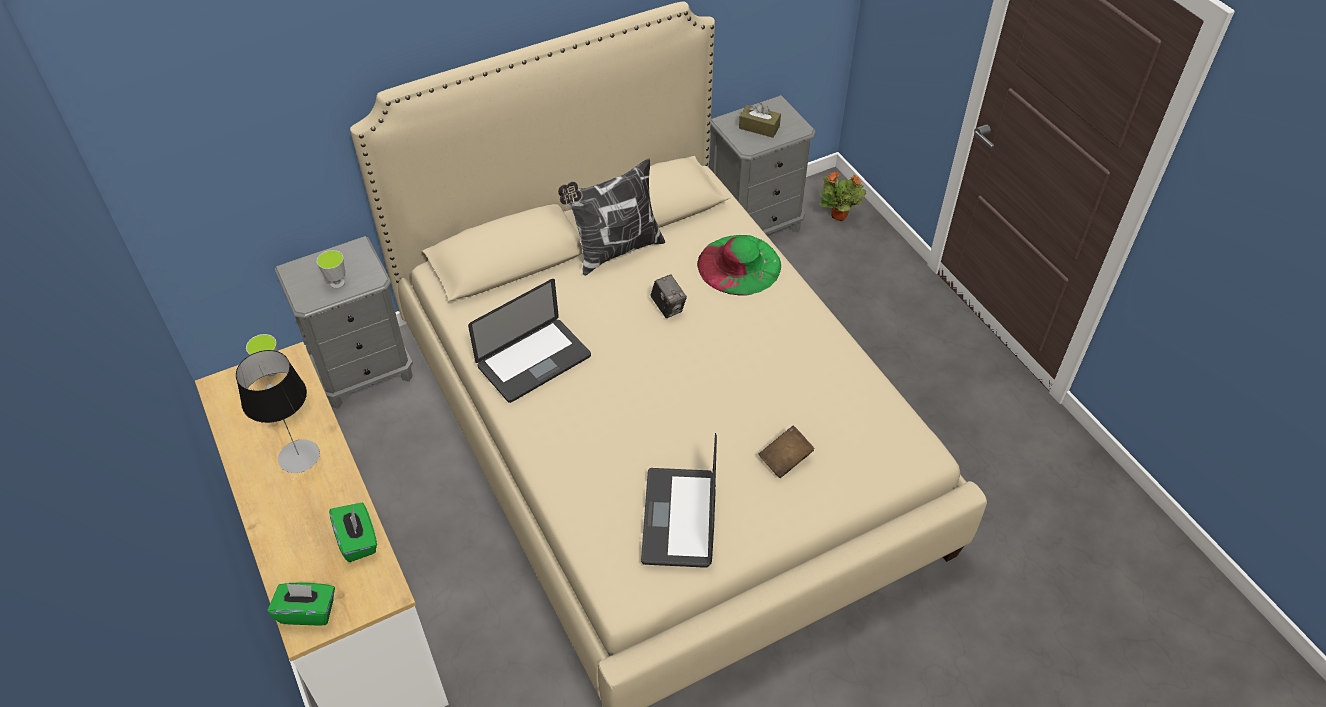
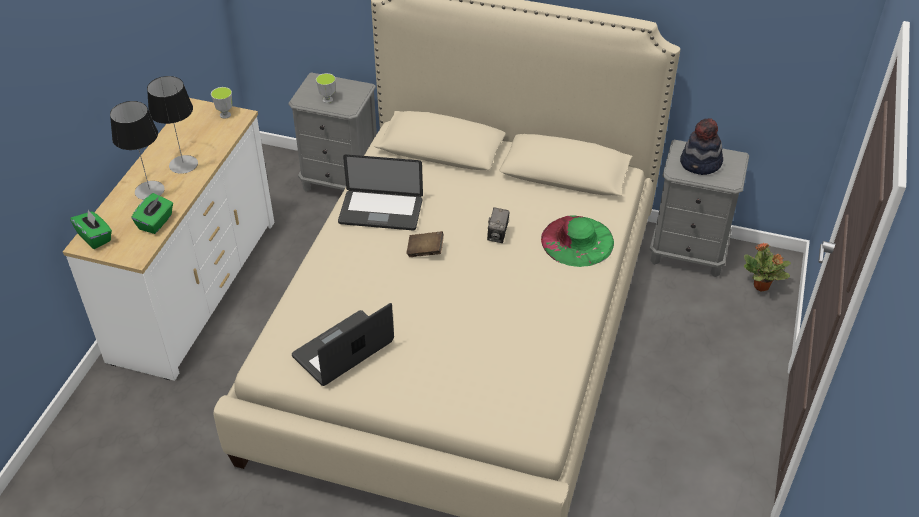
camera: 45 degrees right, 5 degrees down
(299, 512) = (149, 190): none -> table lamp
(615, 250) = (510, 182): pillow -> none
(759, 127) = (701, 164): brown tissue box -> hat
(785, 459) = (449, 368): brown book -> brown book (425, 251)

